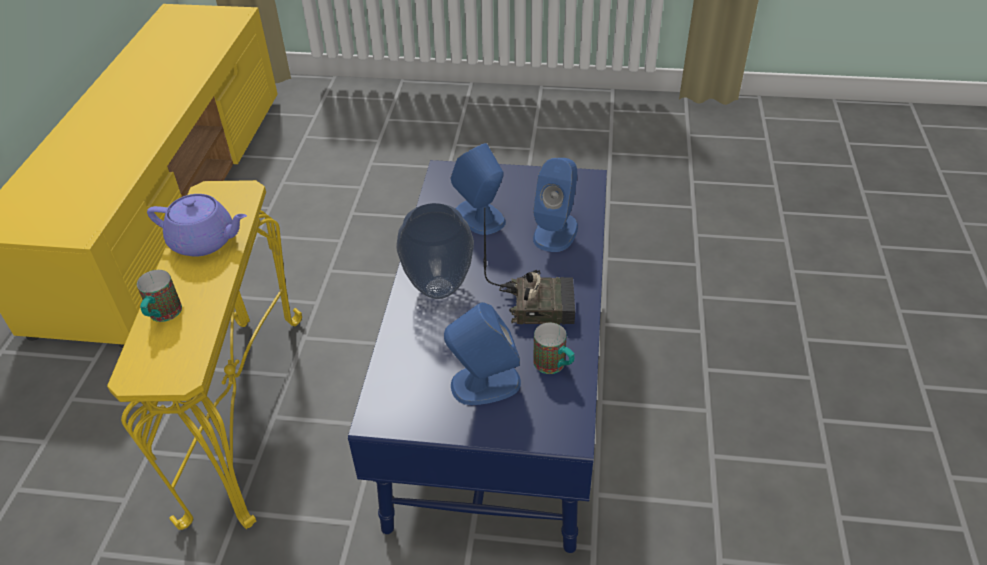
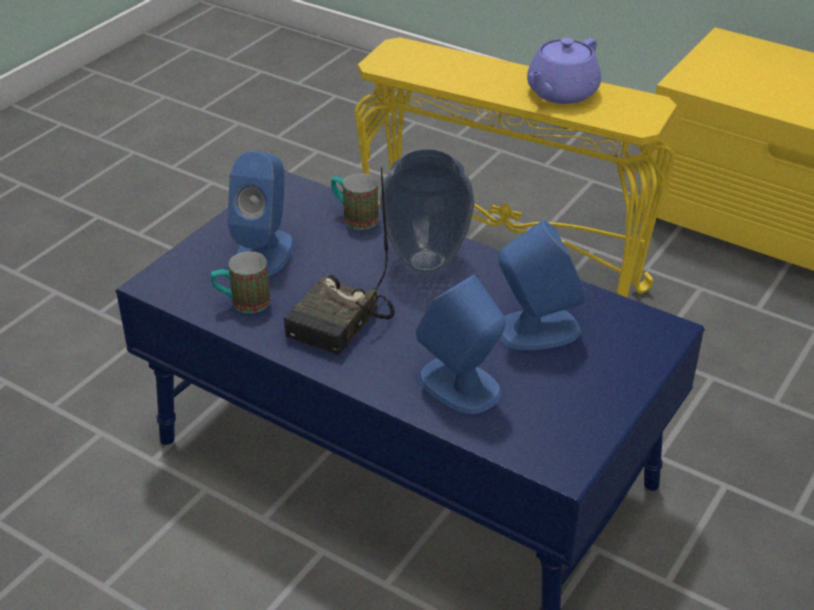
camera: 115 degrees right, 5 degrees down
(162, 316) = (464, 64): mug -> mug (354, 217)

